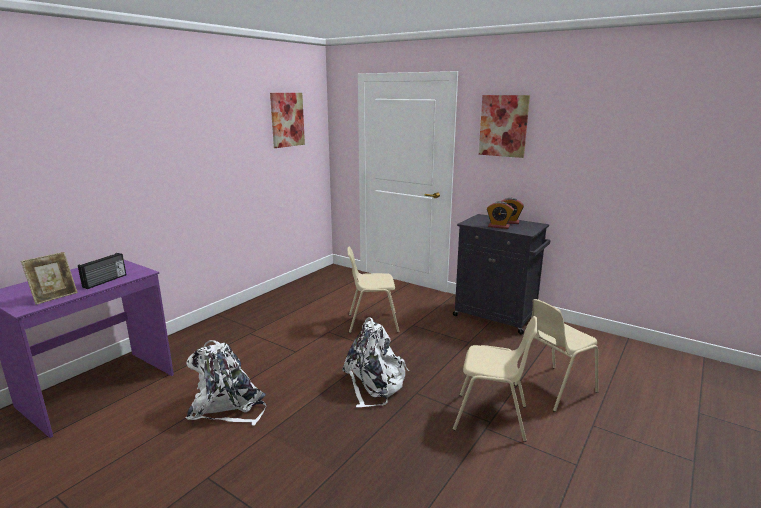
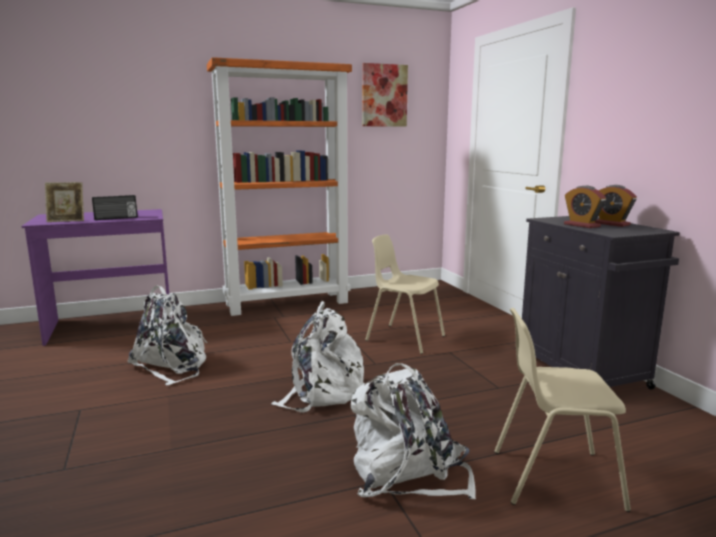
camera: 35 degrees right, 5 degrees down
(242, 316) = (288, 303): none -> orange bookcase
(491, 418) = (407, 473): beige chair -> white backpack
(503, 126) = (625, 76): picture -> none

